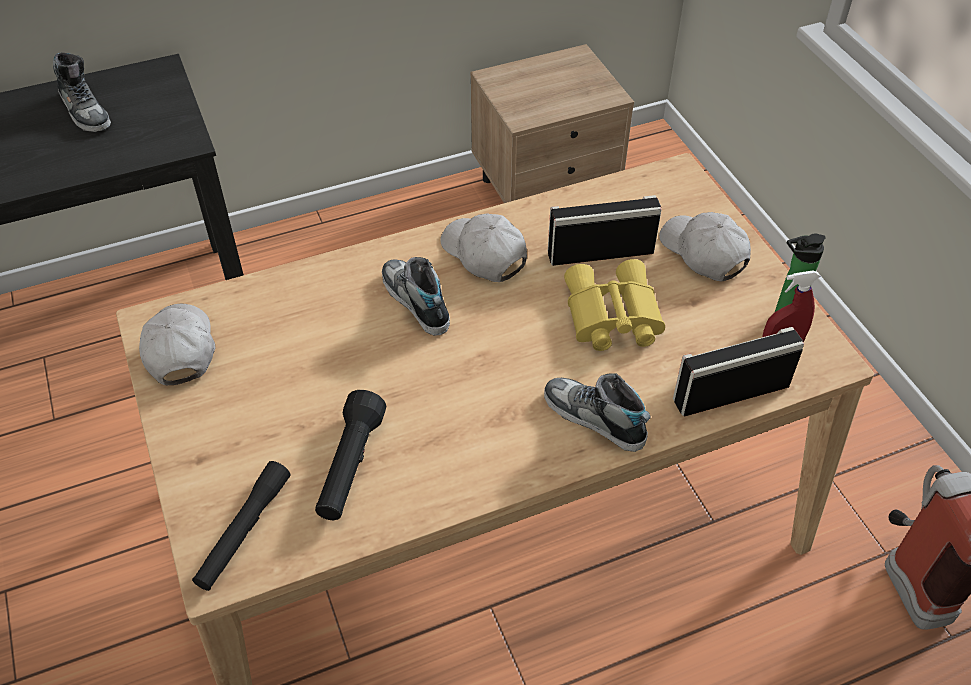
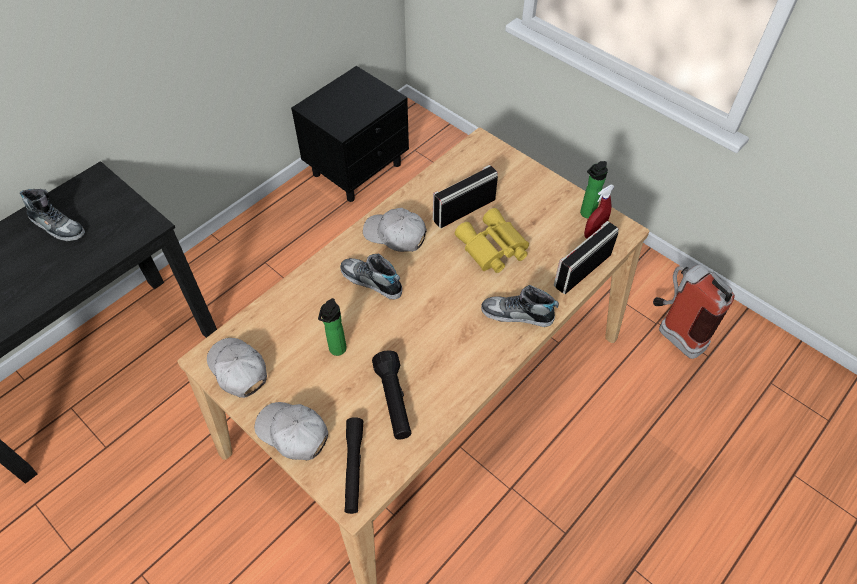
camera: 25 degrees left, 5 degrees up
(315, 372) = (336, 351): none -> bottle
(547, 189) = (358, 168): beige nightstand -> black nightstand
(703, 252) = (522, 189): white cap -> white cap (293, 433)

